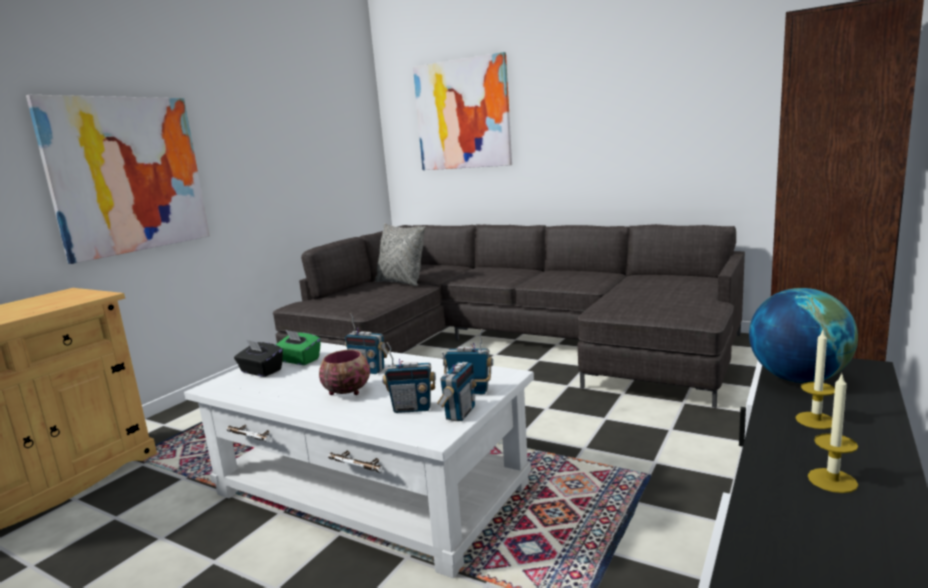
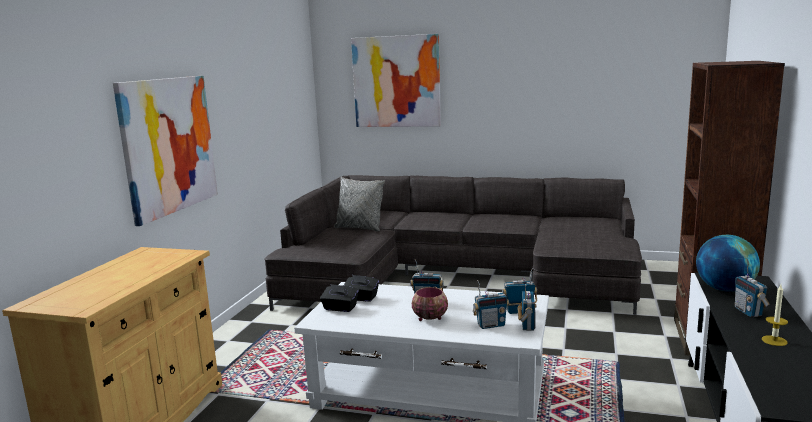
camera: 15 degrees left, 0 degrees up
(299, 360) = (361, 298): green tissue box -> black tissue box
(816, 420) = (748, 312): candle -> radio

